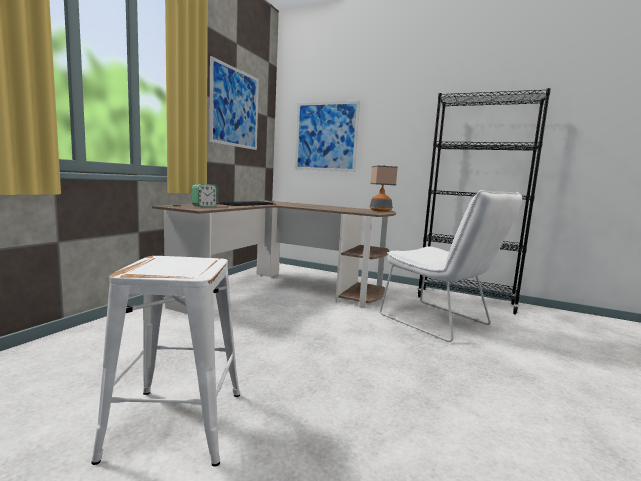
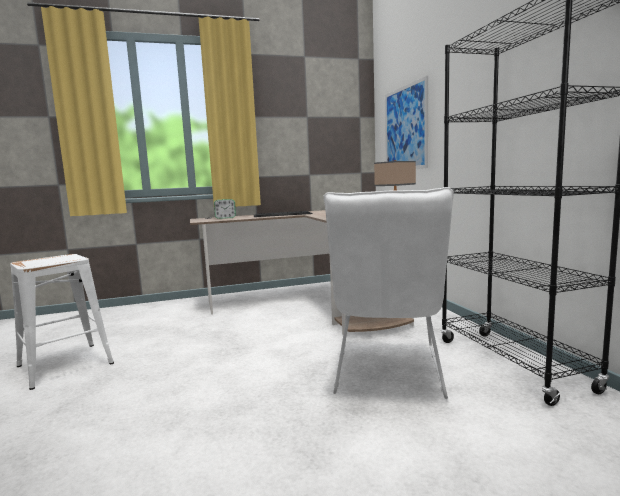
camera: 50 degrees right, 0 degrees up
(235, 108) = (304, 120): picture -> none

